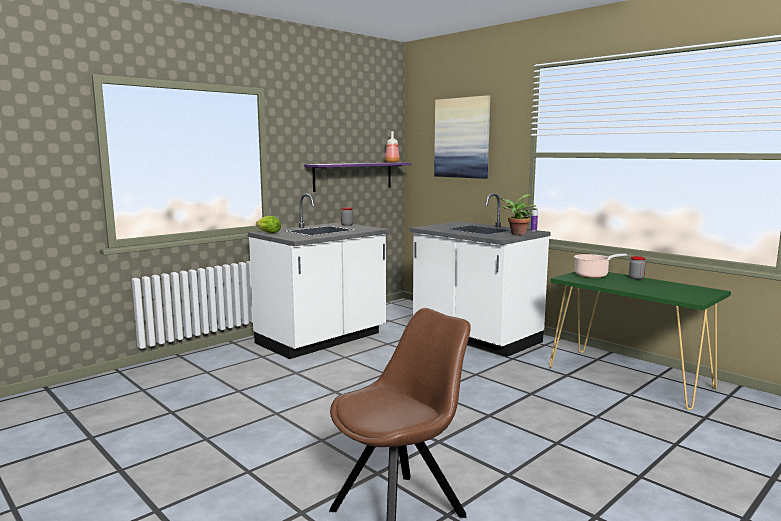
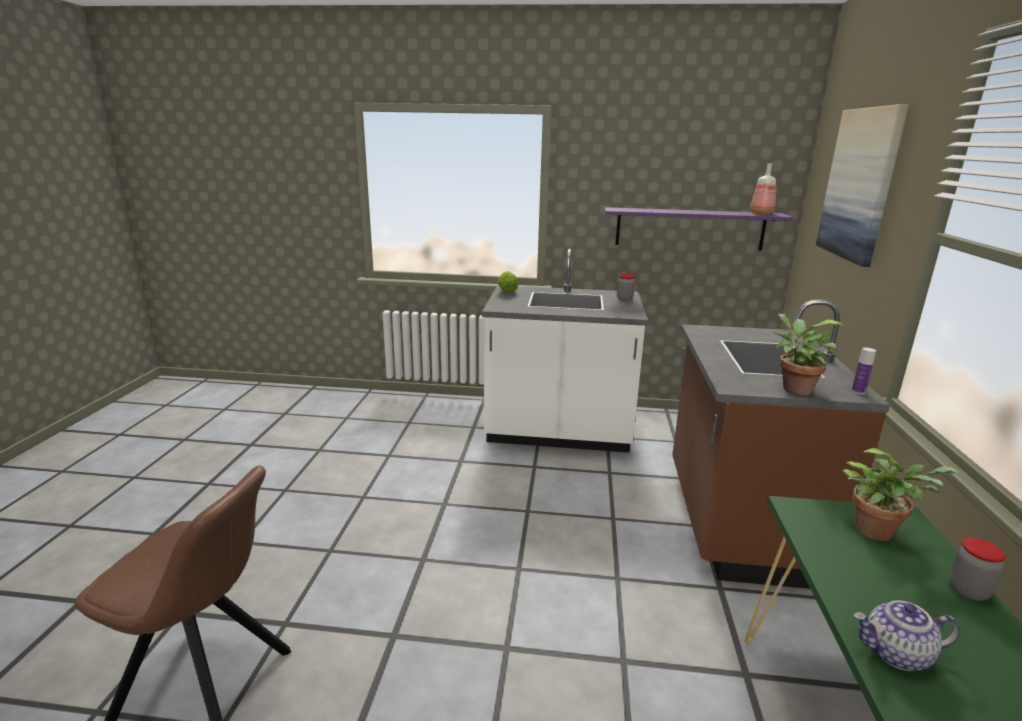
camera: 50 degrees right, 10 degrees up
(475, 337) = (737, 522): white counter -> brown counter
(593, 275) = (878, 531): cooking pot -> potted plant
(656, 292) = (896, 654): none -> teapot

